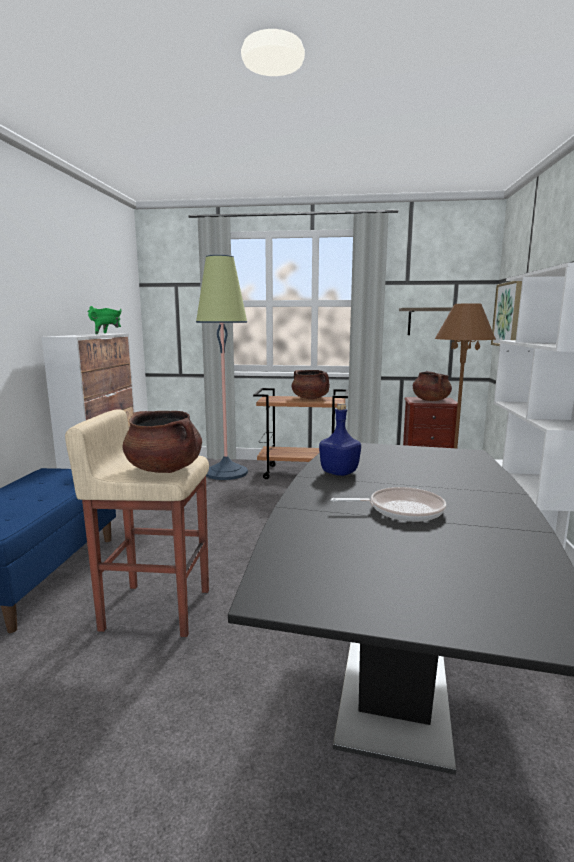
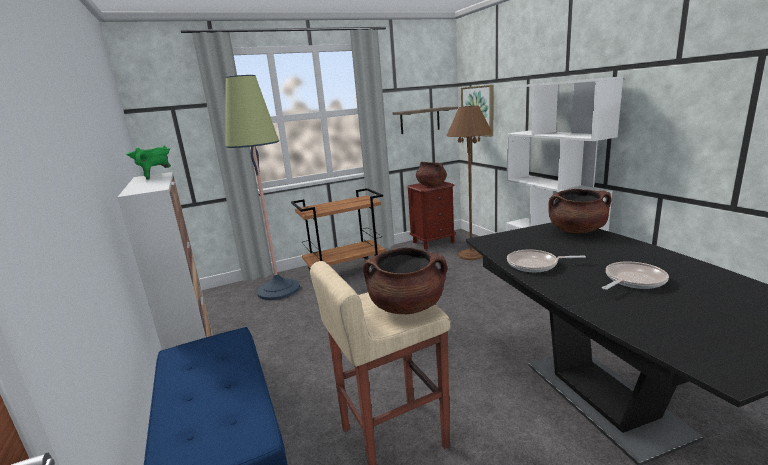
camera: 30 degrees left, 5 degrees up
(310, 398) = (343, 202): brown cooking pot -> brown cooking pot (577, 231)
(339, 473) = (535, 265): blue bottle -> frying pan

